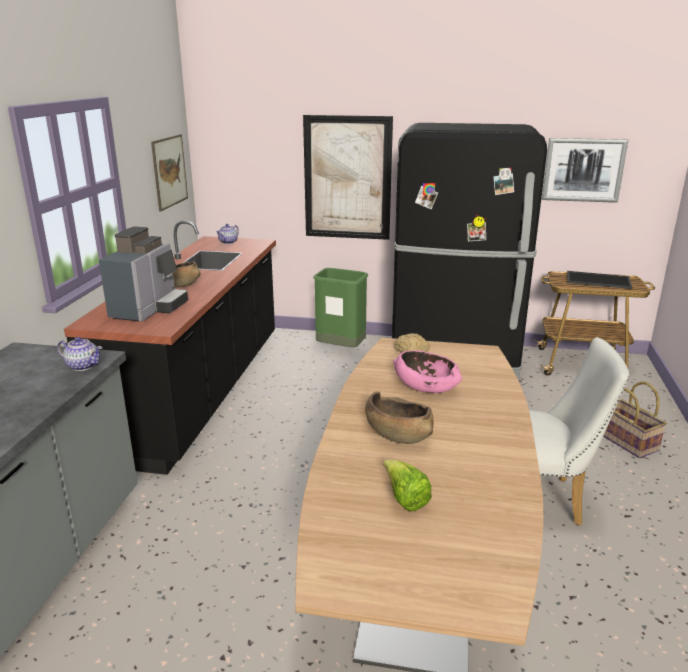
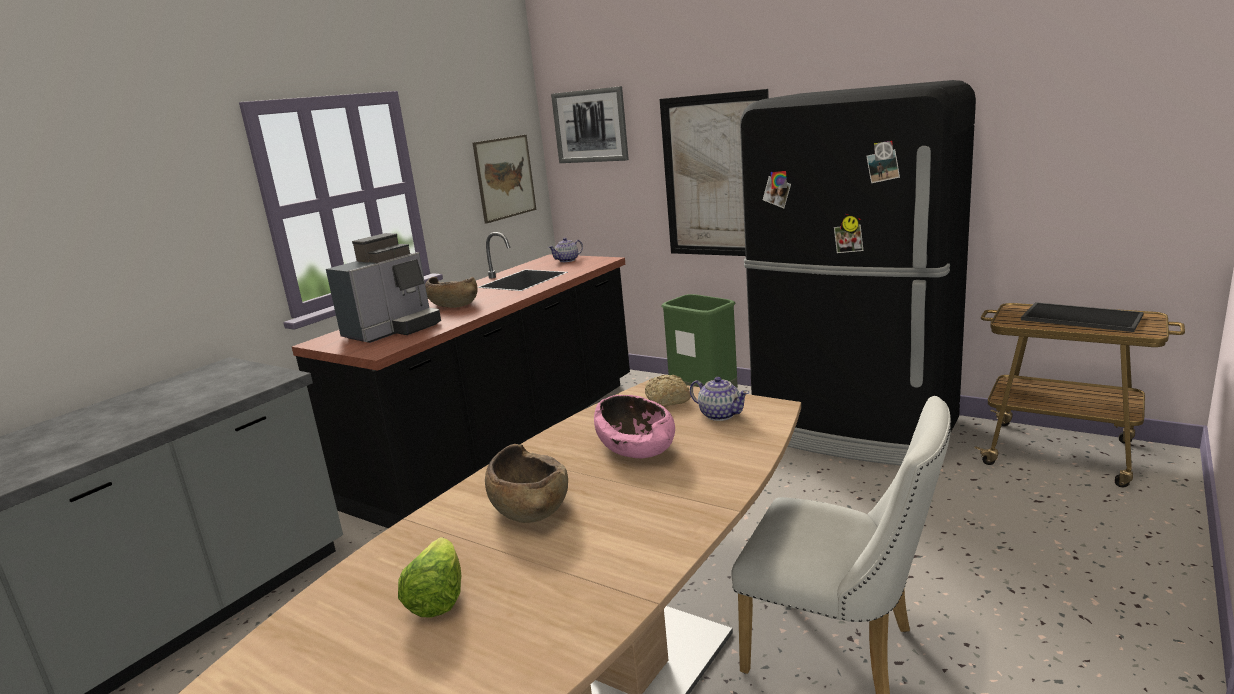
camera: 25 degrees right, 5 degrees down
(83, 366) = (253, 385): teapot -> teapot (719, 414)
(583, 170) = (1057, 143): picture -> picture (590, 126)
(627, 441) = (1068, 586): basket -> none

